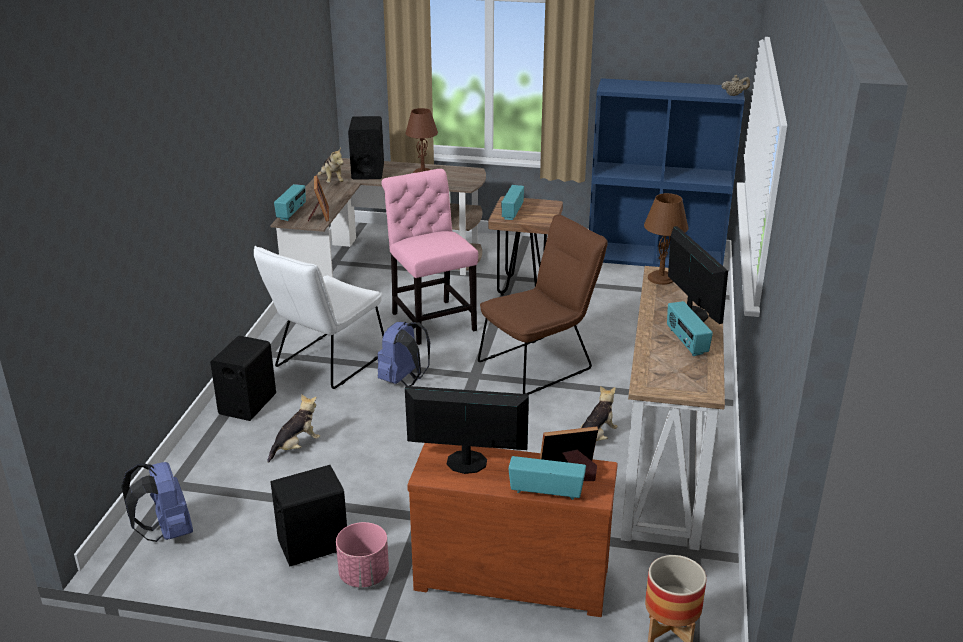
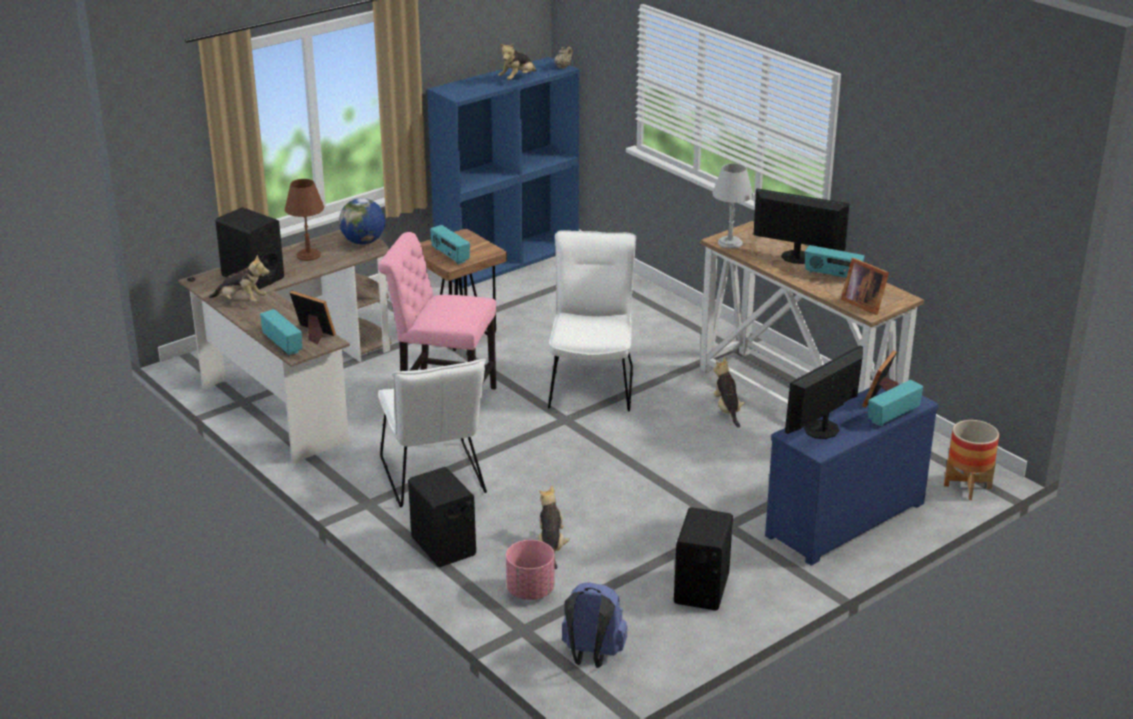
camera: 50 degrees left, 0 degrees up
(363, 575) = (768, 580): pink planter -> pink planter (530, 591)
(403, 380) = (523, 455): blue backpack -> none
(469, 179) = (363, 242): none -> globe
(512, 575) = (842, 517): brown dresser -> blue dresser
(541, 363) = (592, 383): brown chair -> white chair
(658, 376) = (863, 303): none -> picture frame
(661, 278) = (730, 243): brown table lamp -> grey table lamp
(679, 91) = (517, 79): none -> plush toy

